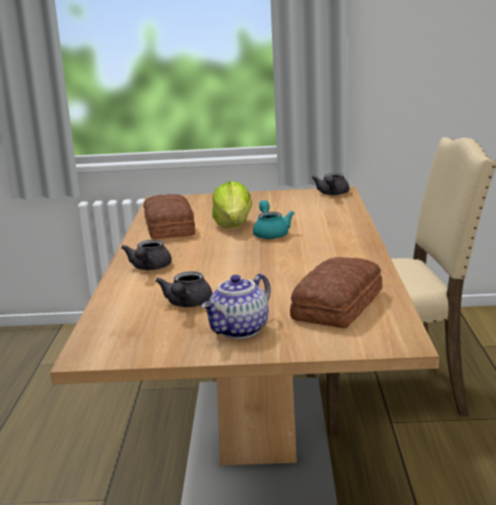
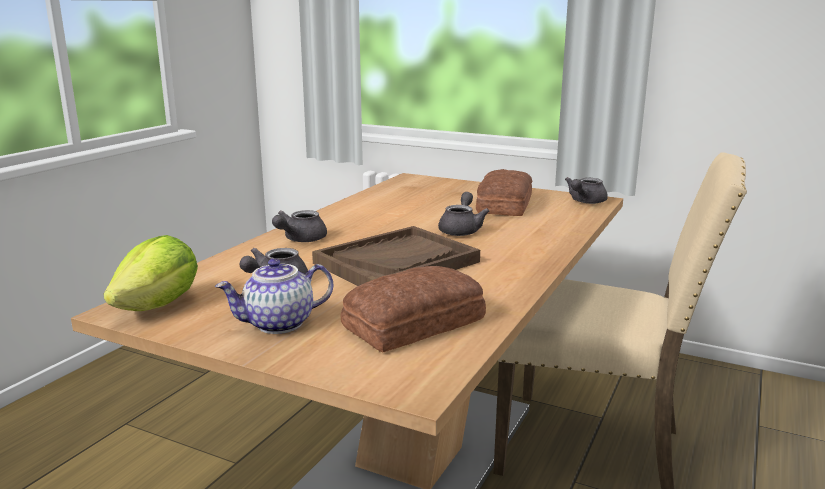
camera: 25 degrees right, 0 degrees up
(168, 227) = (375, 205): bread -> bread (502, 204)
(233, 225) = (437, 214): lettuce -> lettuce (159, 306)
(259, 268) = (396, 262): none -> brown tray
(271, 233) = (461, 230): turquoise teapot -> grey teapot

